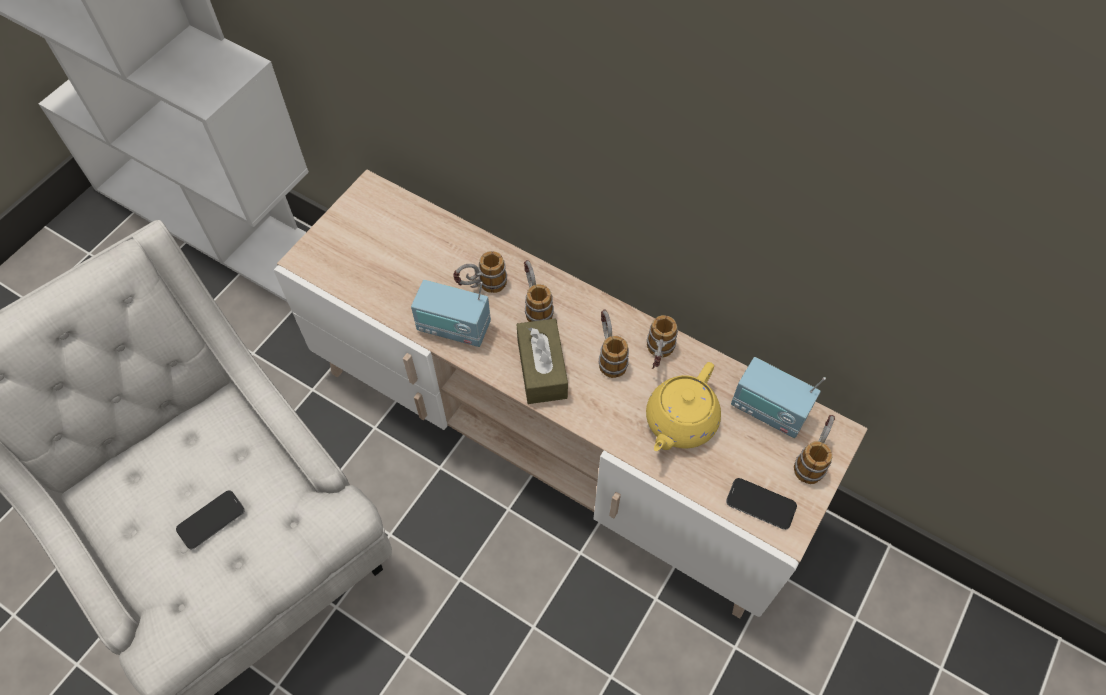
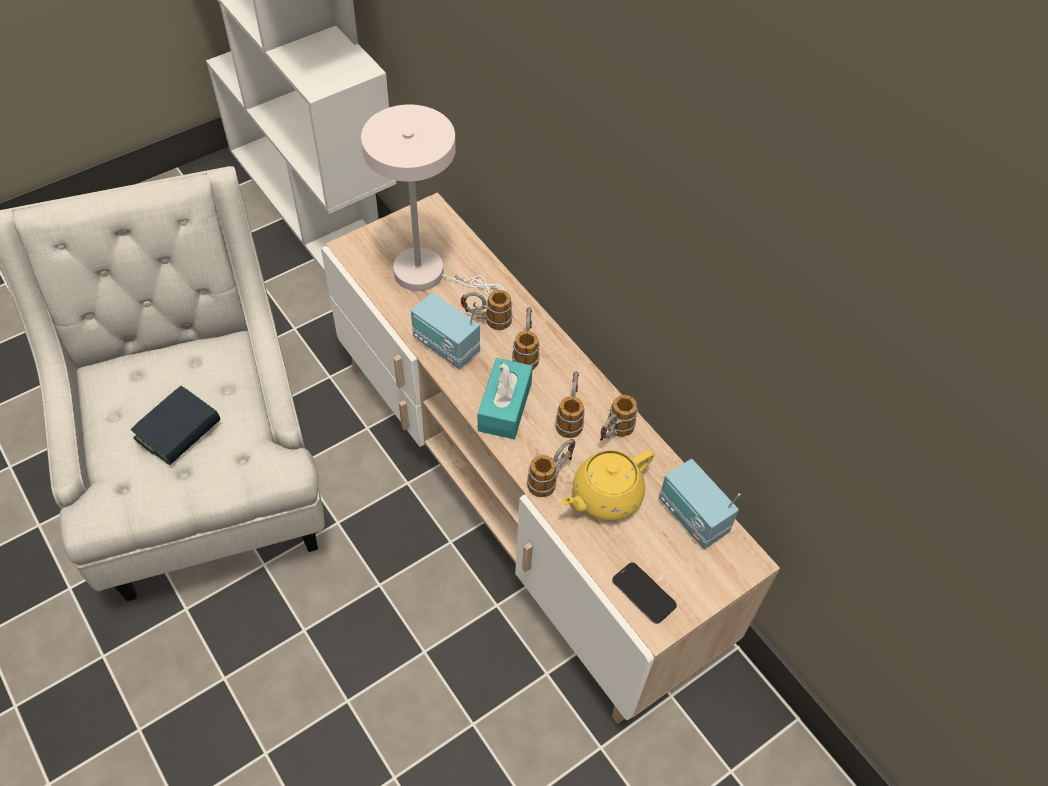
camera: 20 degrees right, 5 degrees down
(211, 520) = (178, 430): phone -> book
(399, 259) = (428, 274): none -> white table lamp
(542, 369) = (505, 407): brown tissue box -> turquoise tissue box
(812, 458) = (713, 573): mug -> mug (551, 477)

